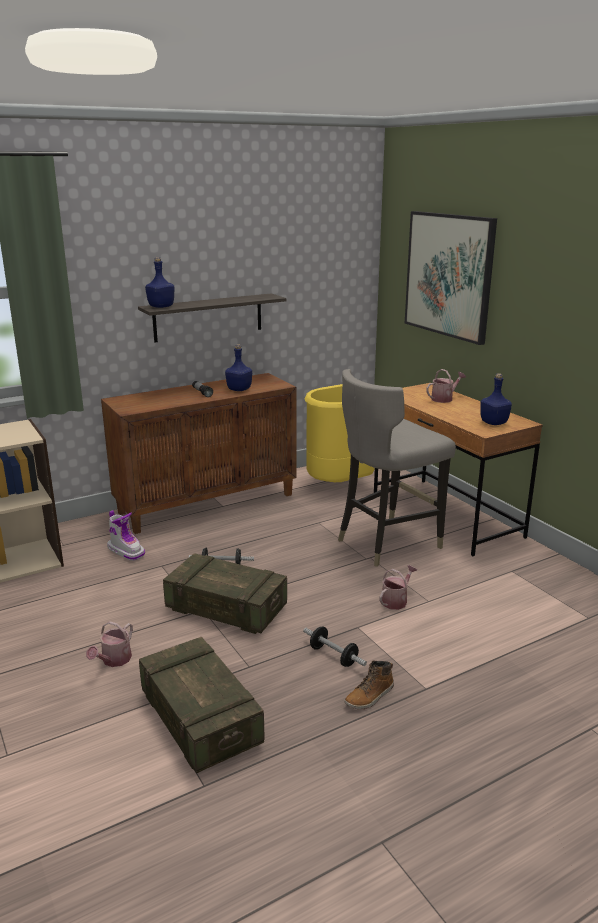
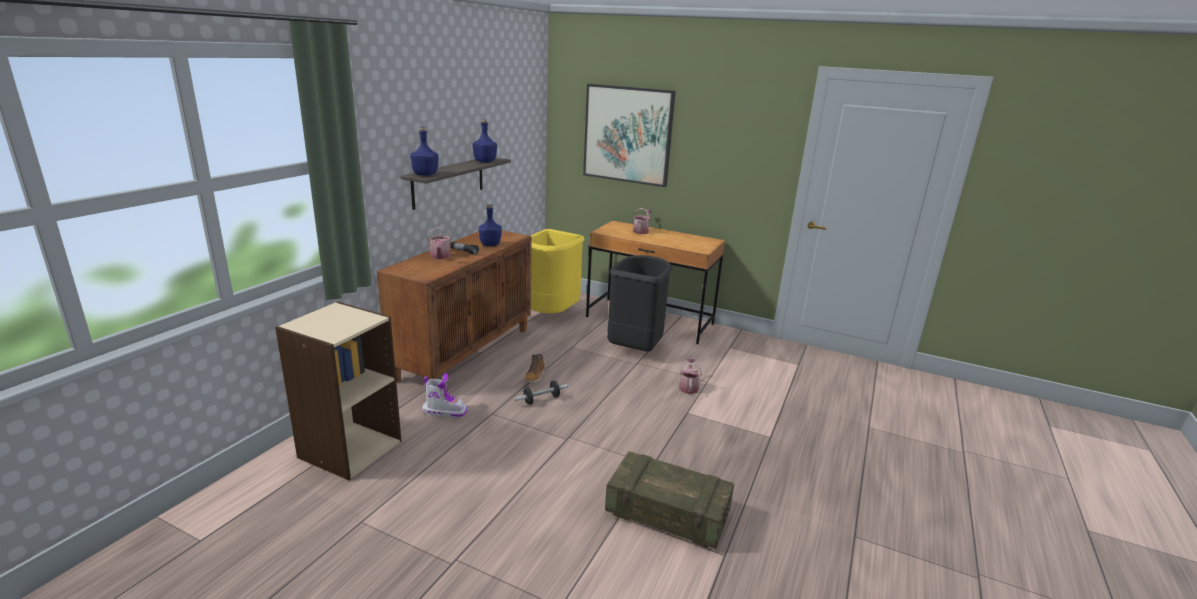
camera: 35 degrees left, 0 degrees up
(114, 660) = (550, 500): watering can -> watering can (440, 257)
(226, 609) = (586, 430): crate -> none
(333, 656) = (696, 437): dumbbell -> none
(370, 696) = (747, 454): boot -> boot (535, 376)
(386, 542) = (635, 349): grey stool -> black trash can
(493, 422) = (697, 243): blue bottle -> blue bottle (484, 161)

